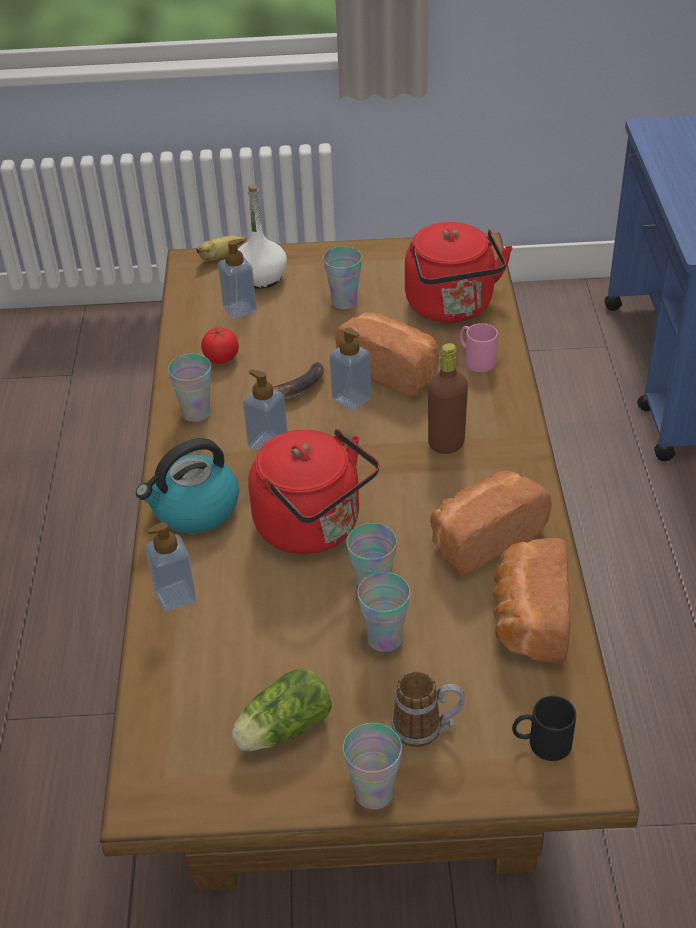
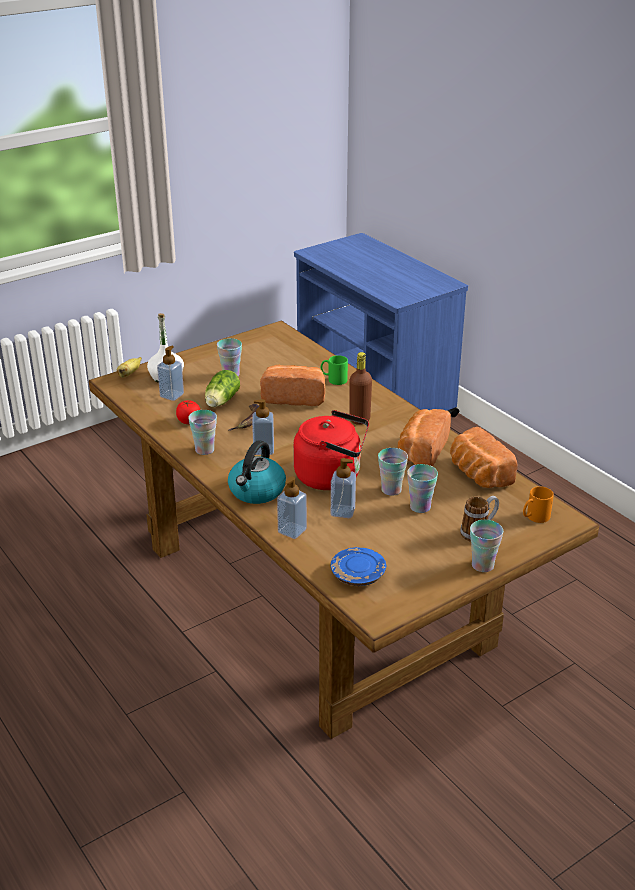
camera: 35 degrees left, 10 degrees down
(186, 716) = (358, 575): none -> blue plate
(281, 730) = (412, 561): lettuce -> lettuce (220, 402)
(351, 399) = (287, 416): soap dispenser -> soap dispenser (342, 511)
(452, 308) = (295, 360): red kettle -> none
(475, 360) = (333, 379): pink mug -> green mug
(541, 744) = (534, 517): black mug -> orange mug

